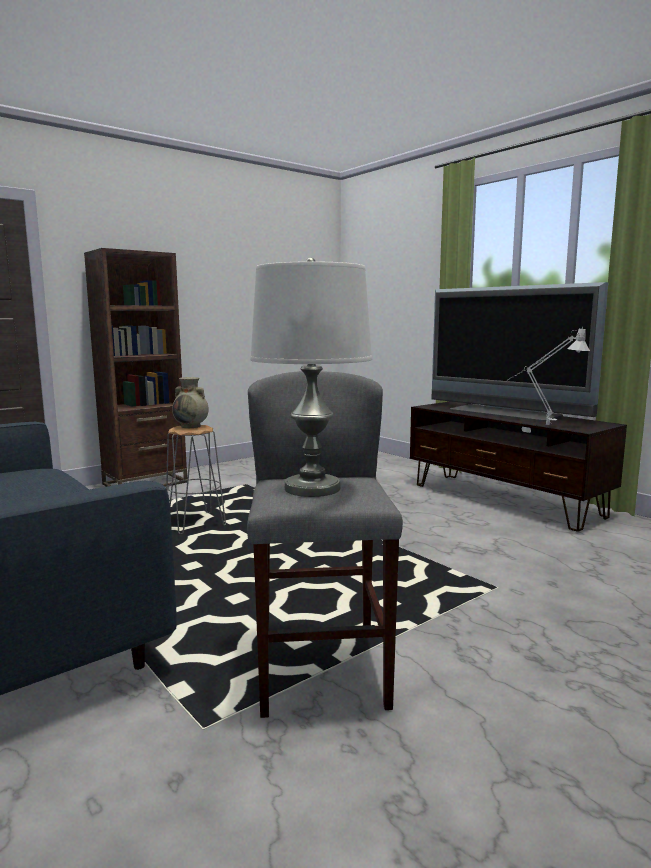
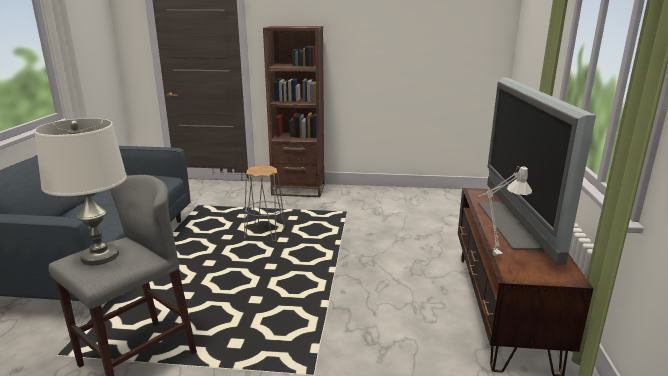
camera: 45 degrees right, 10 degrees up
(191, 426) = (265, 168): beige vase -> none

